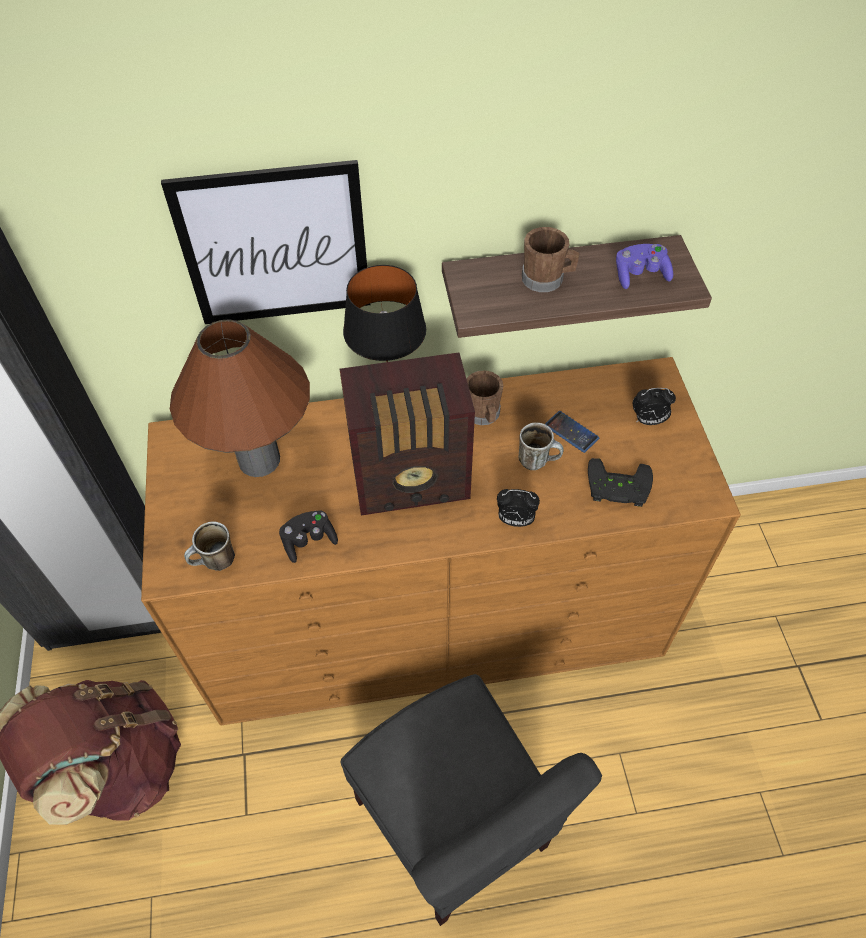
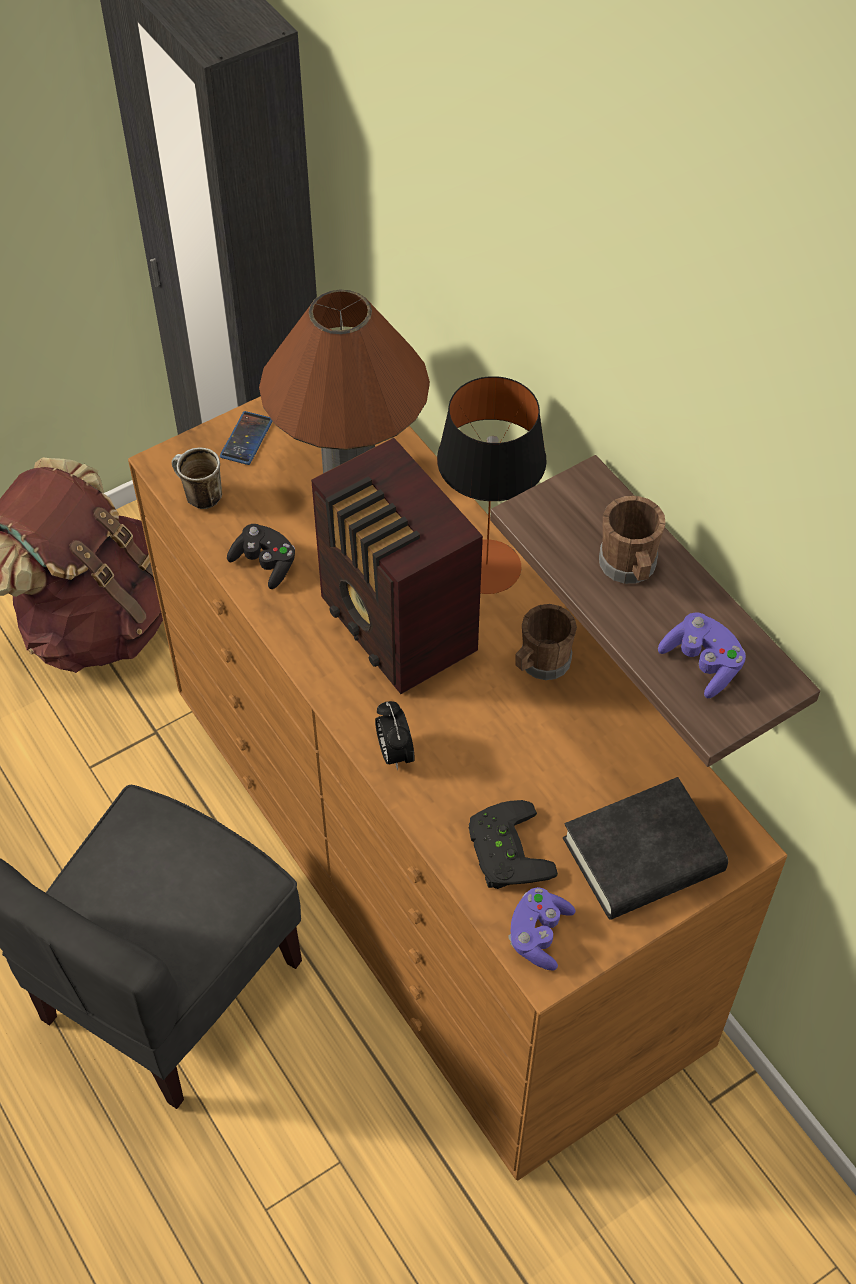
camera: 65 degrees right, 0 degrees up
(275, 246) = (473, 284): picture -> none
(538, 461) = (500, 748): mug -> none
(571, 432) = (569, 770): phone -> phone (246, 438)
(648, 420) = (643, 856): alarm clock -> black book
(685, 493) = (539, 935): none -> purple game controller

